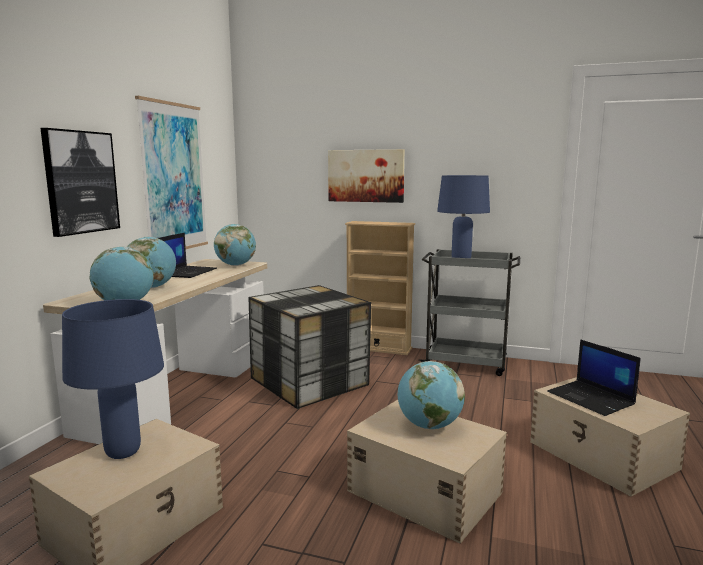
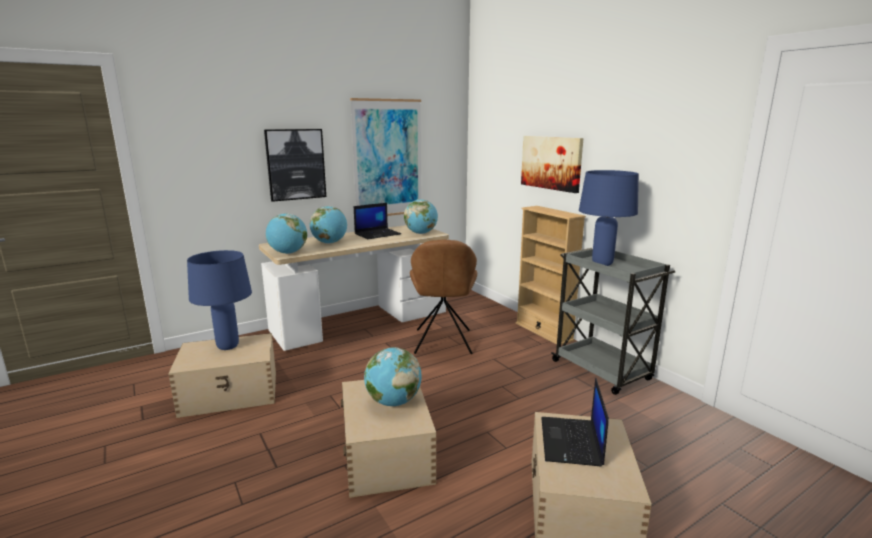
camera: 40 degrees right, 5 degrees up
(309, 383) = (443, 343): storage box -> brown chair

